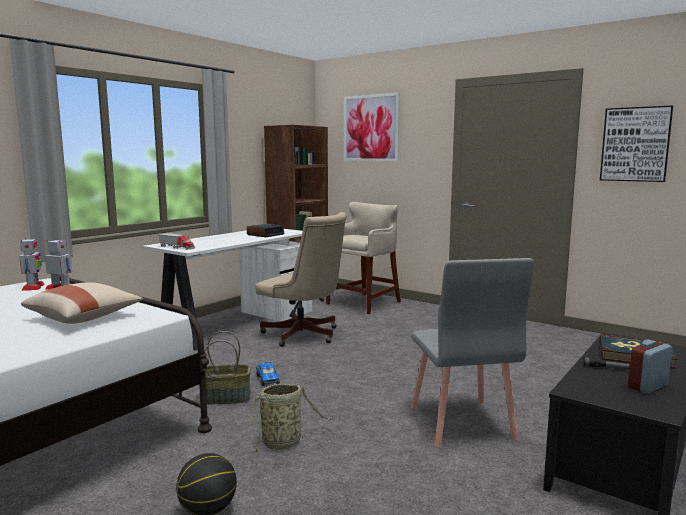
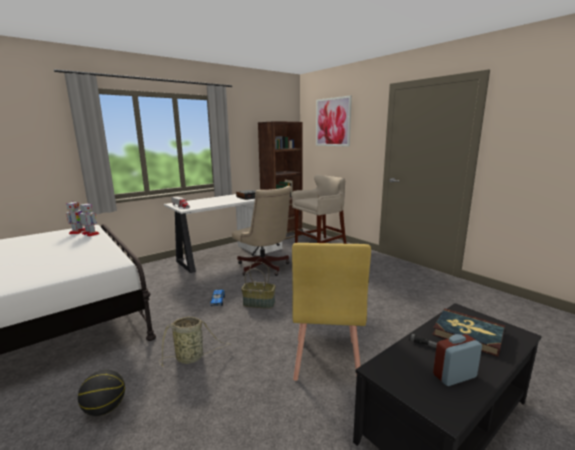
camera: 15 degrees right, 5 degrees up
(84, 318) = (71, 260): beige pillow -> none
(226, 398) = (182, 313): basket -> basket (259, 303)
(461, 423) = (326, 359): grey chair -> yellow chair
(635, 144) = (530, 135): picture -> none

